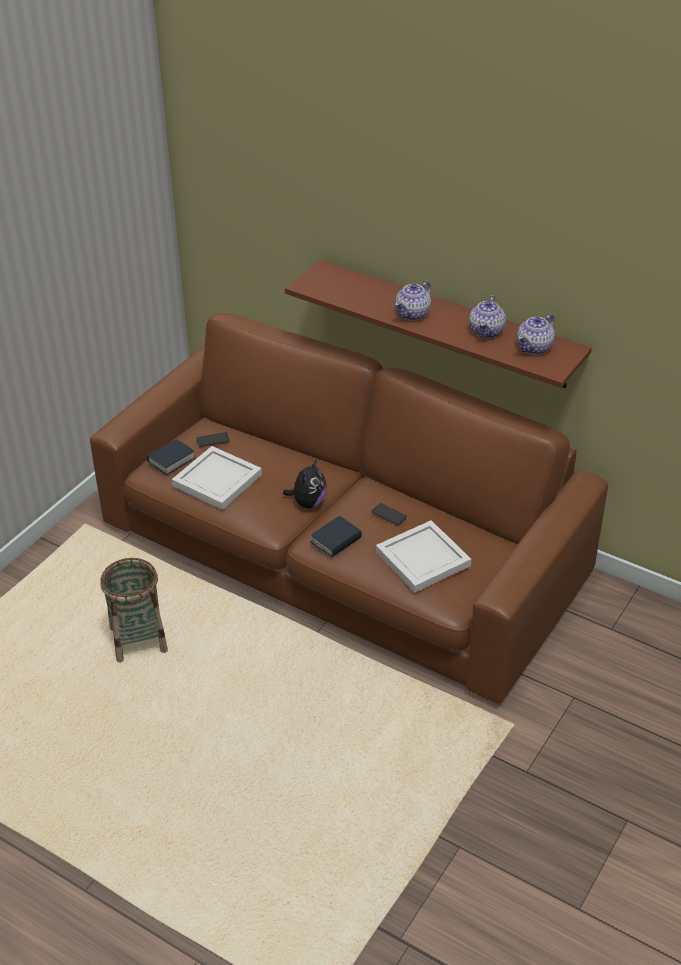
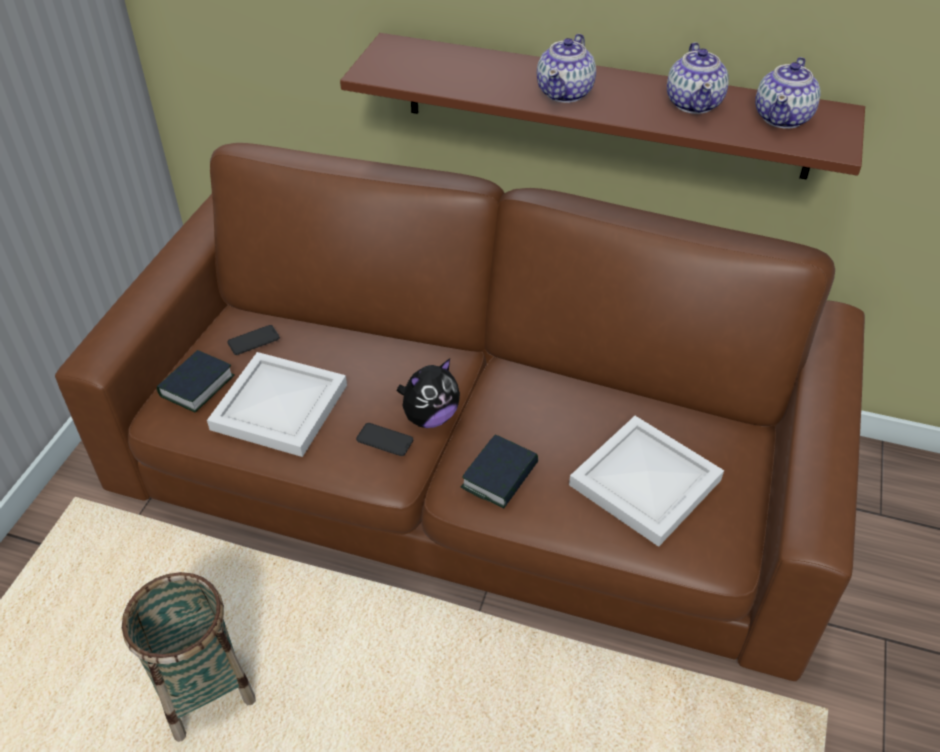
camera: 15 degrees left, 5 degrees up
(308, 503) = (429, 417): plush toy -> plush toy turned 45 degrees clockwise
(389, 514) = (561, 415): phone -> phone (384, 440)

